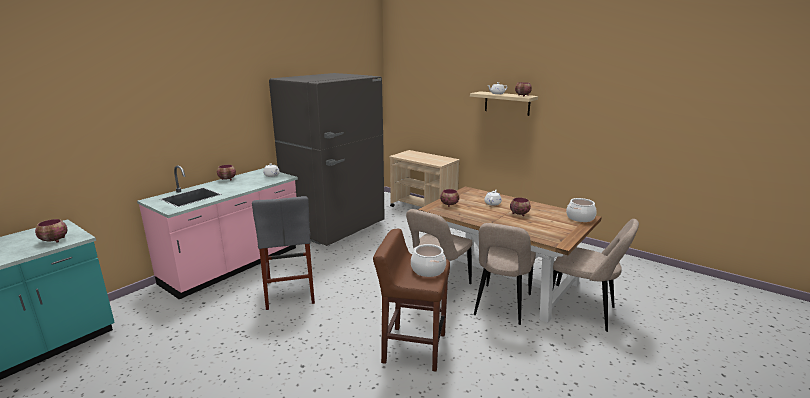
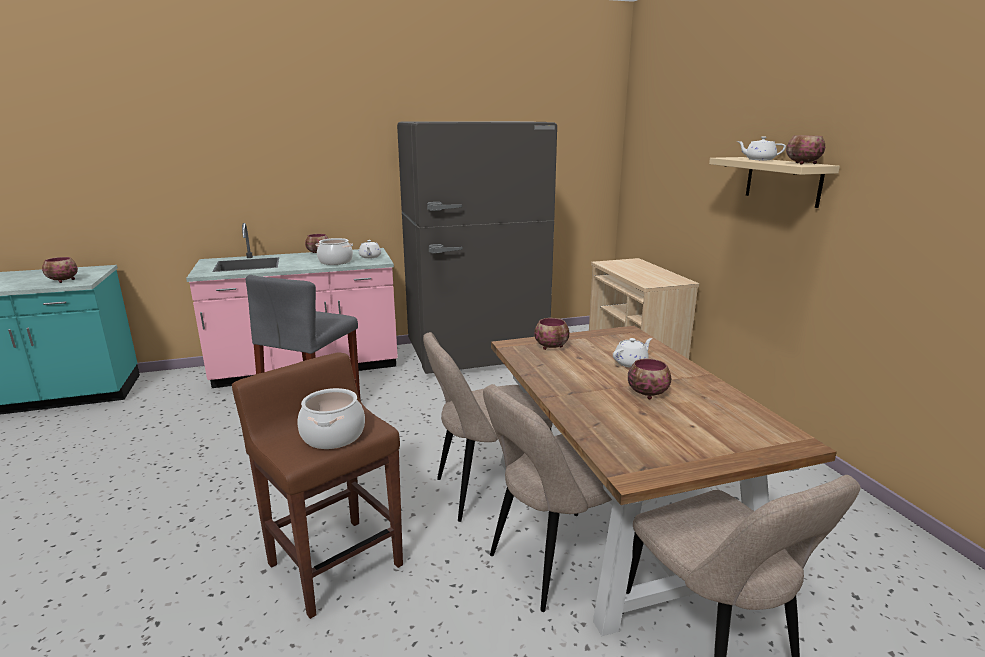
camera: 35 degrees right, 0 degrees up
(580, 218) = (772, 438): cooking pot -> cooking pot (335, 262)

